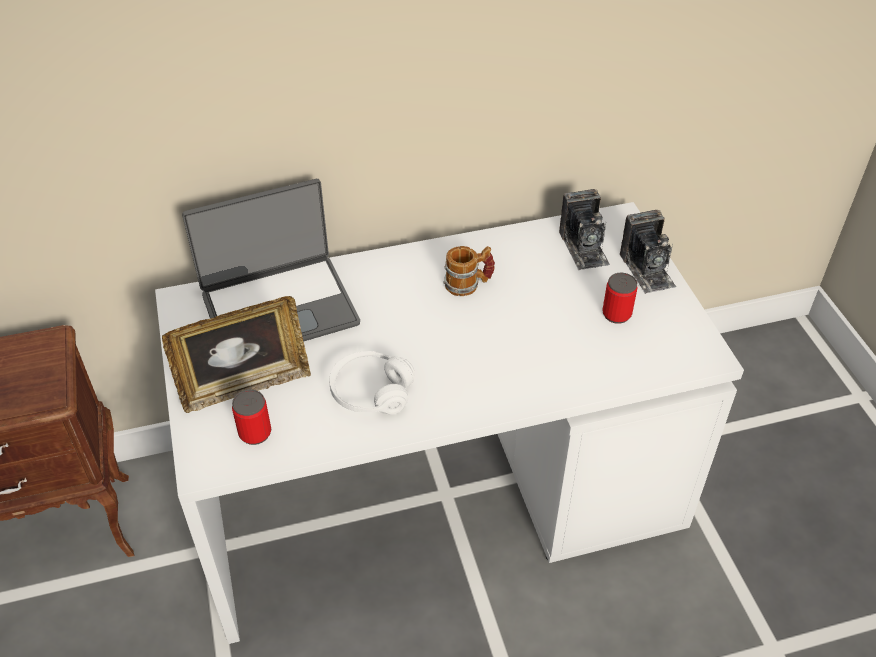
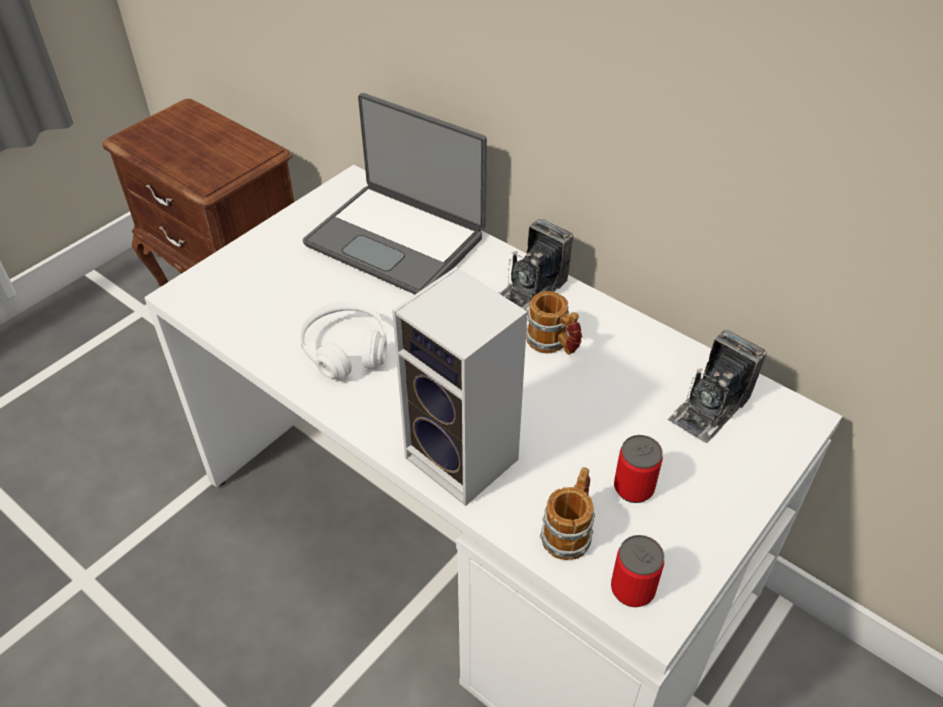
camera: 55 degrees right, 0 degrees up
(245, 385) = (289, 269): picture frame -> none
(255, 433) = (240, 303): can -> can (632, 589)
(531, 378) = (466, 459): none -> speaker
(626, 359) = (569, 530): none -> mug
(647, 270) = (738, 483): camera -> camera (531, 290)

